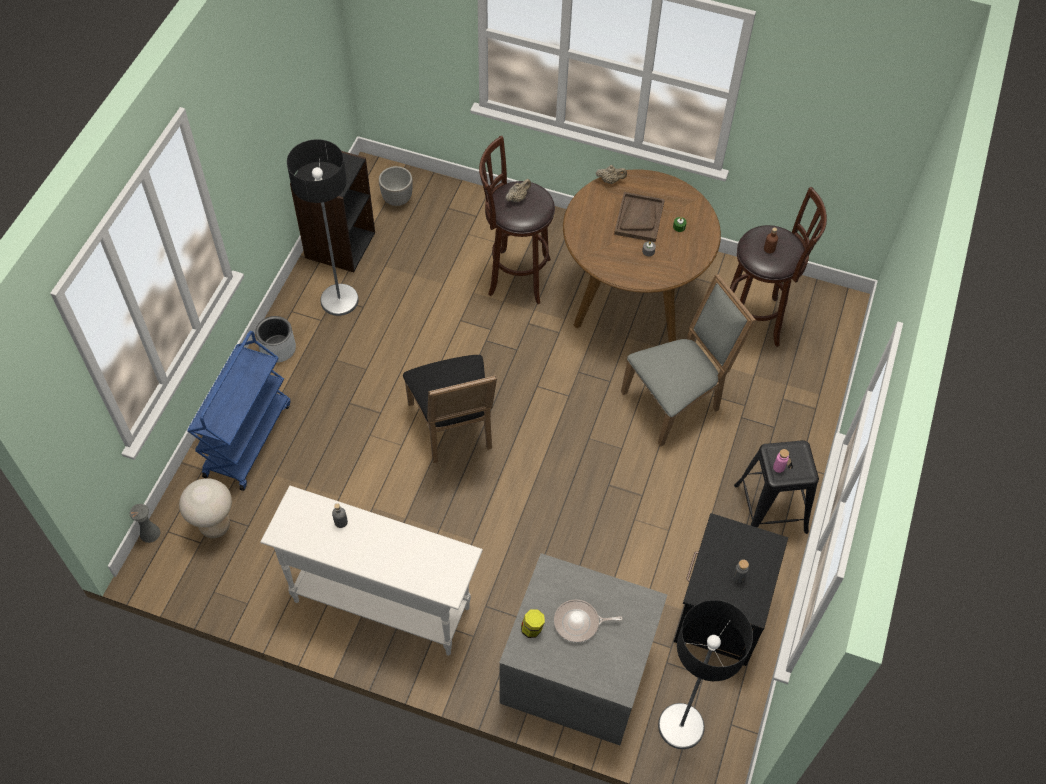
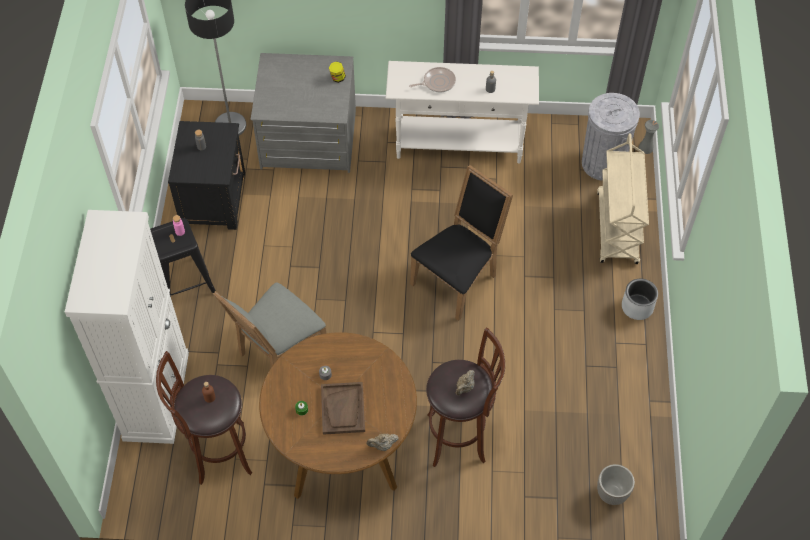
camera: 165 degrees right, 0 degrees up
(215, 526) = (603, 163): beige stool -> grey trash can
(247, 439) = (617, 228): blue cart -> beige cart
(339, 244) = (640, 424): black bookcase -> none
(339, 300) = (610, 366): floor lamp -> none
(454, 429) = (458, 278): black chair -> black chair turned 75 degrees clockwise
(579, 623) = (307, 88): frying pan -> frying pan (437, 82)
(813, 390) = (156, 395): none -> white cabinet

